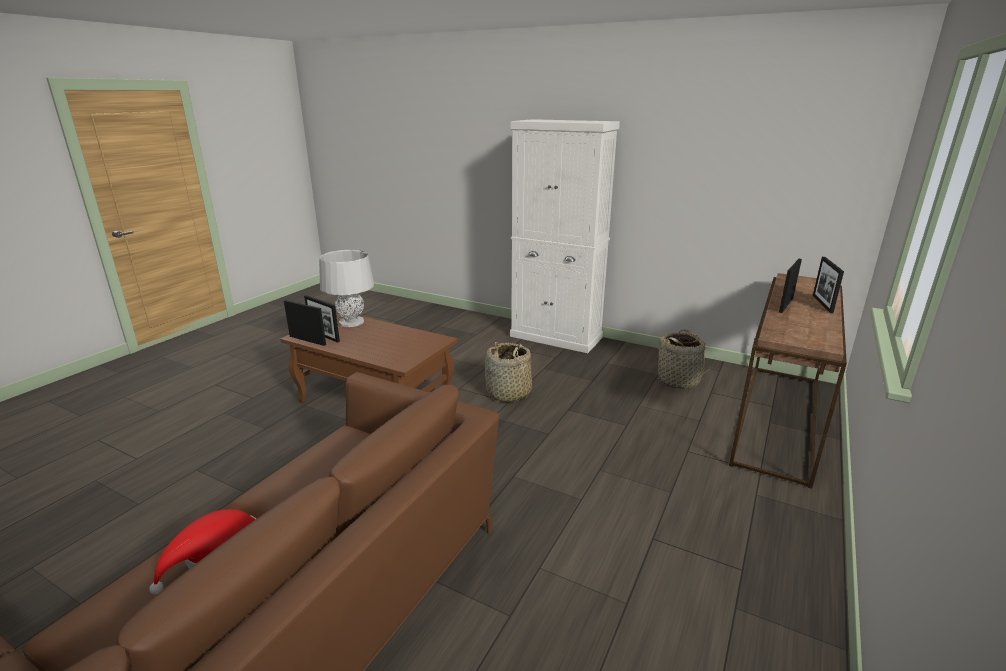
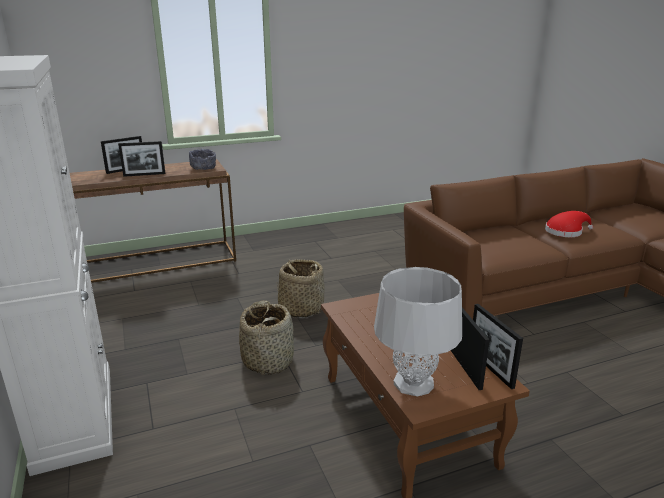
camera: 140 degrees left, 0 degrees up
(679, 380) = (126, 306): basket -> basket (301, 308)
(786, 332) = (203, 168): none -> grey bowl

